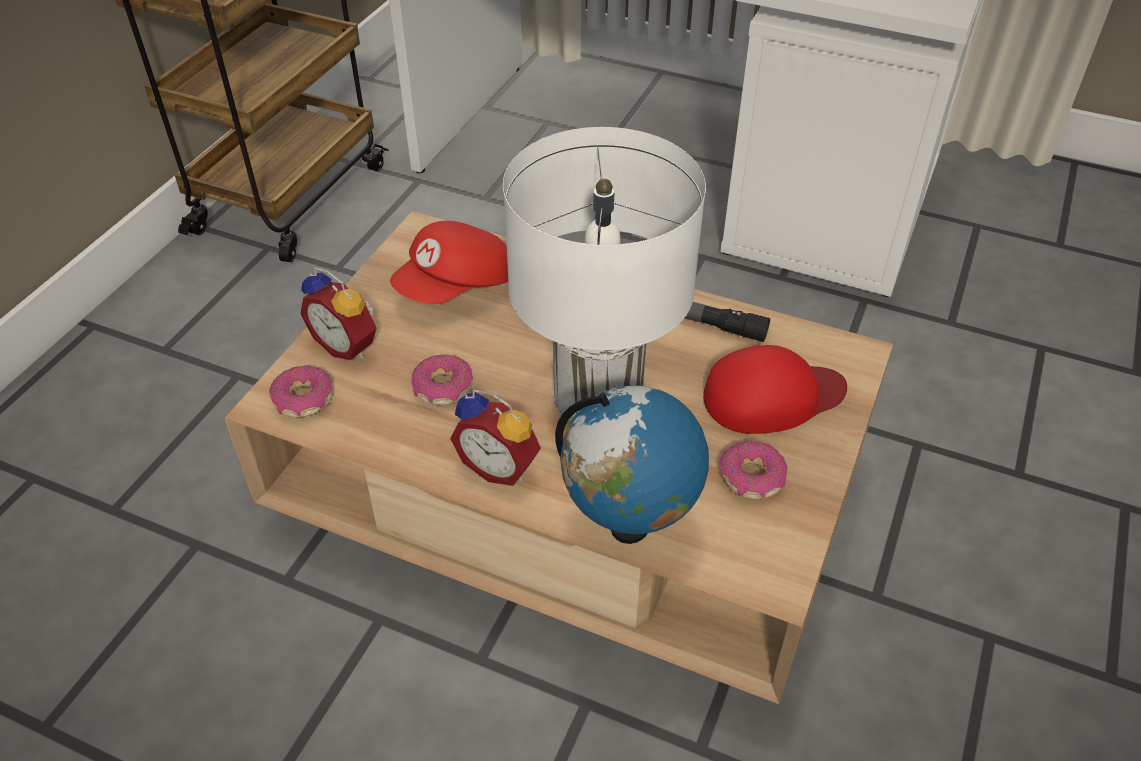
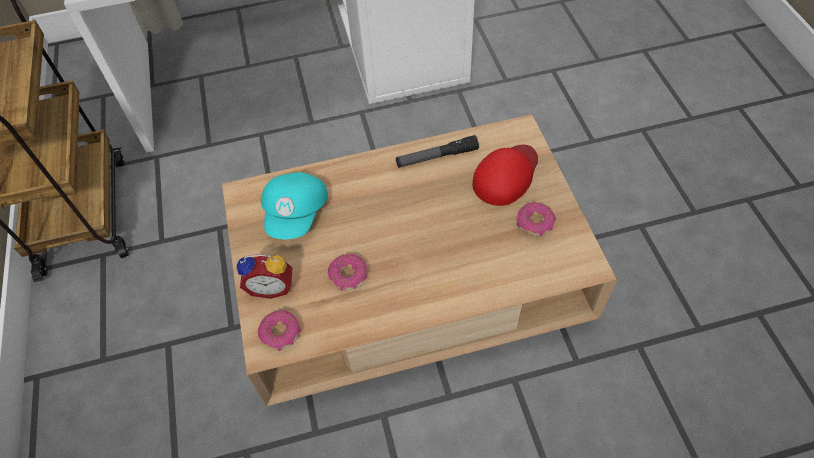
camera: 35 degrees left, 10 degrees up
(458, 287) = (297, 214): red cap -> turquoise cap
(500, 466) = (419, 297): alarm clock -> none
(598, 394) = (428, 227): white table lamp -> none
(629, 525) = (506, 284): globe -> none

